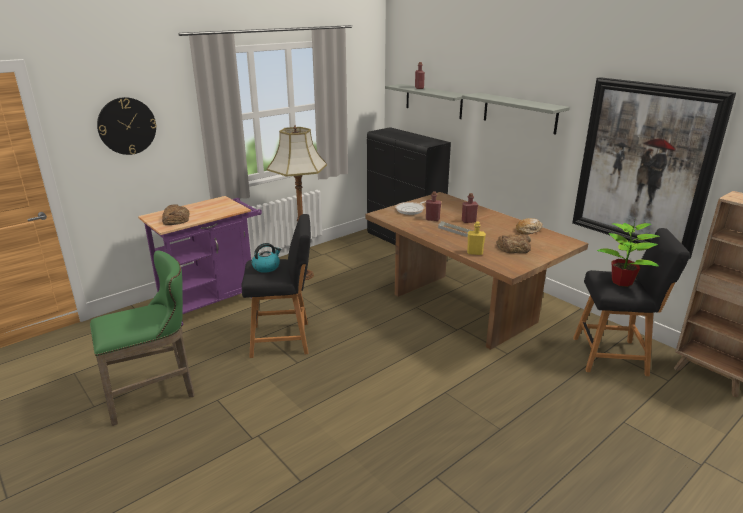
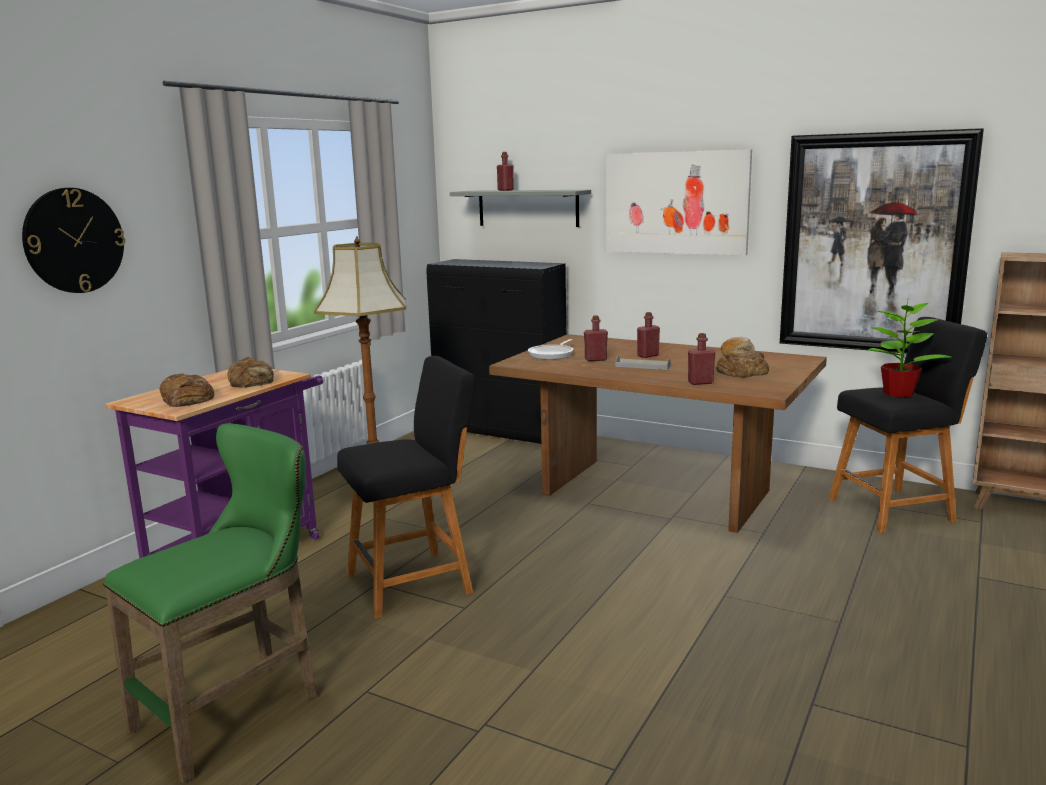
camera: 20 degrees left, 10 degrees down
(217, 210) = (252, 381): none -> bread
(266, 267) = (387, 450): kettle -> none
(474, 253) = (700, 382): yellow bottle -> red bottle
(519, 113) = (675, 203): grey shelf -> picture

